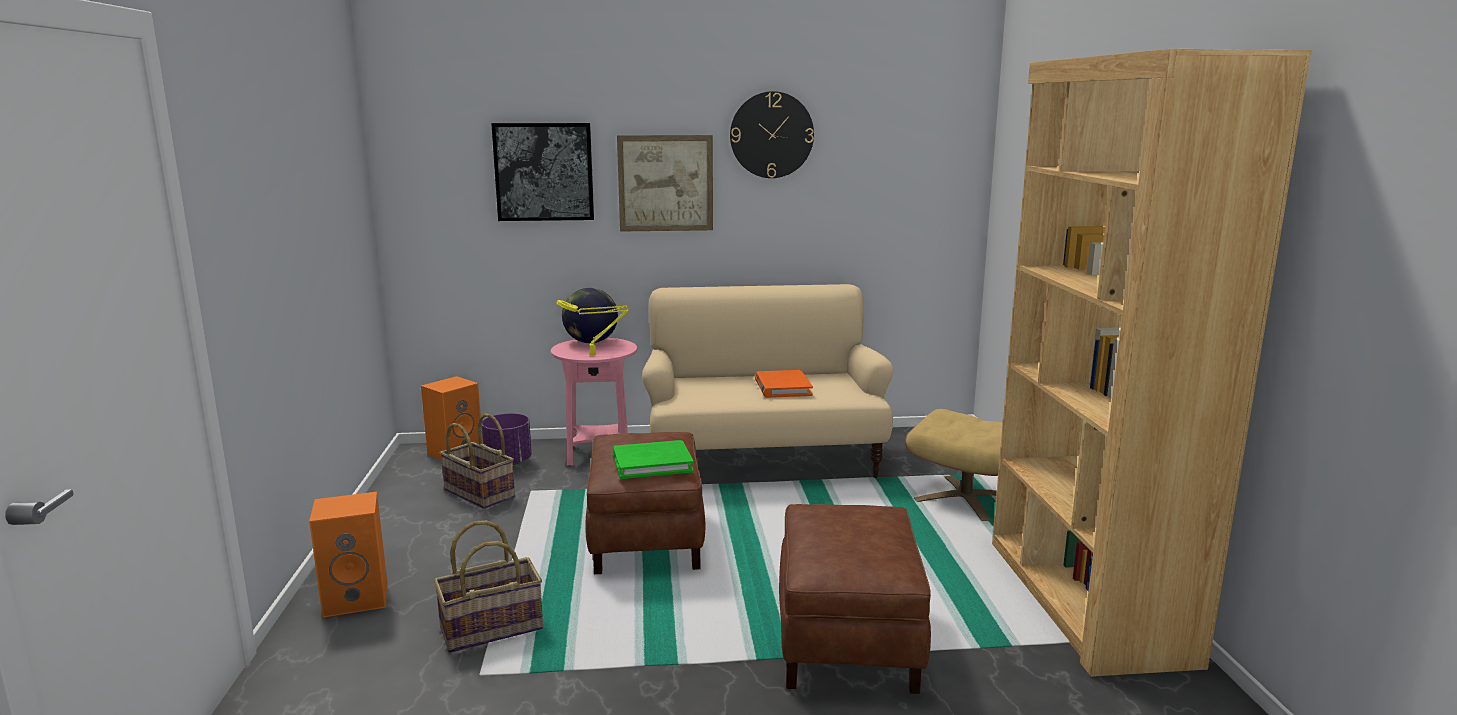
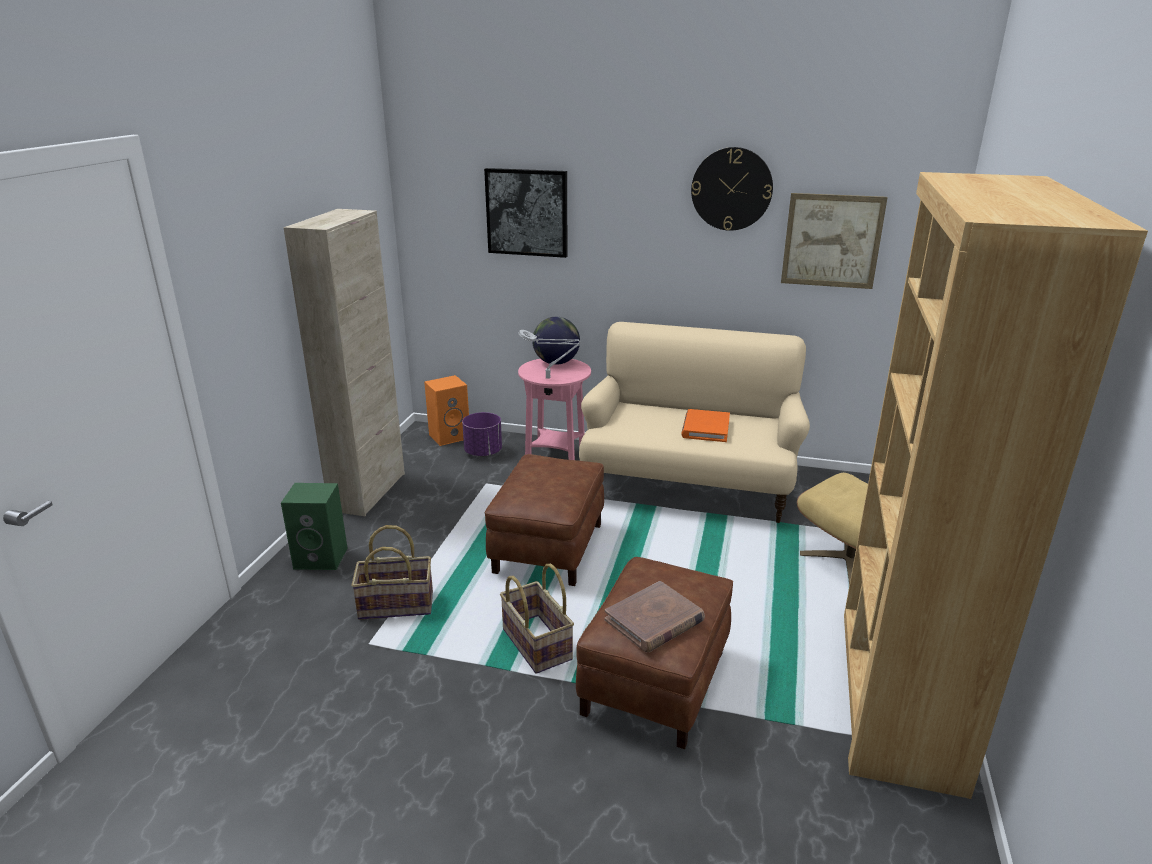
camera: 20 degrees right, 10 degrees up
(358, 598) = (322, 557): orange speaker -> green speaker
(381, 521) = (368, 491): none -> beige cabinet
(478, 494) = (446, 479): basket -> basket (535, 644)
(595, 355) = (550, 378): yellow table lamp -> grey table lamp
(652, 463) = (546, 494): green book -> none
(665, 183) = (630, 228): picture -> picture (832, 241)
(859, 550) = (654, 620): none -> brown book

